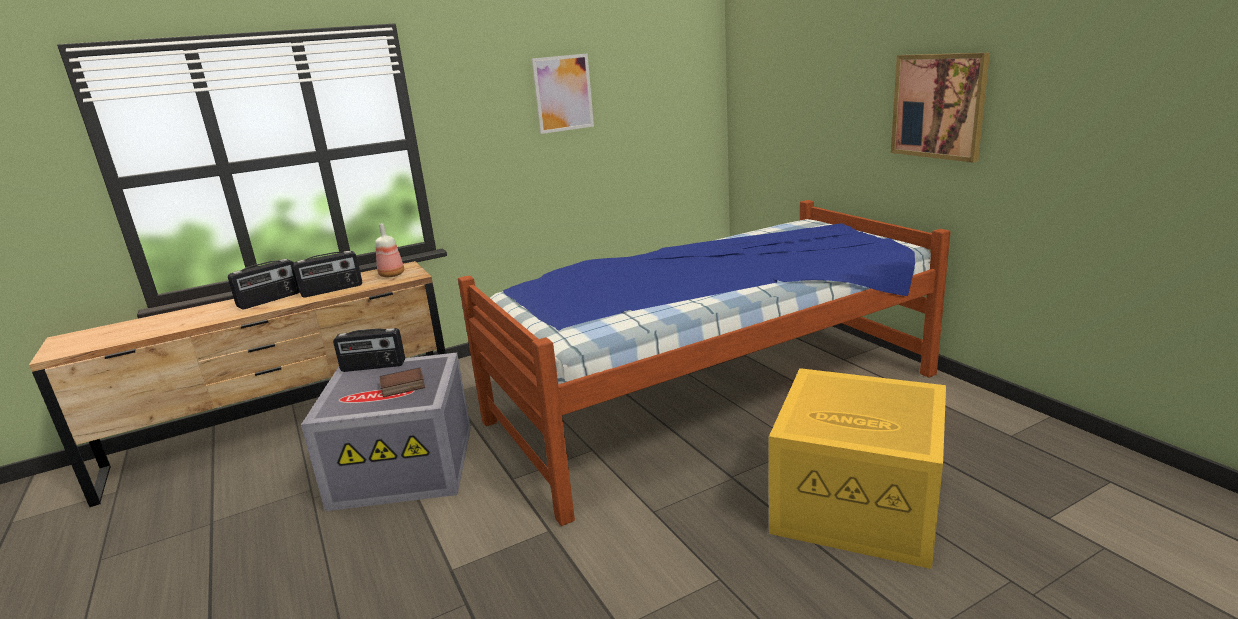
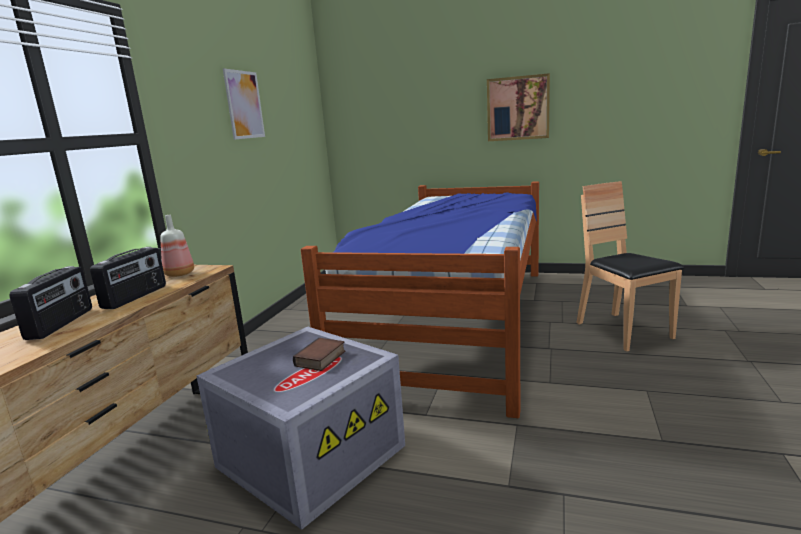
camera: 45 degrees left, 5 degrees down
(373, 366) = (244, 361): radio -> none
(859, 503) = (623, 331): yellow storage box -> brown chair

